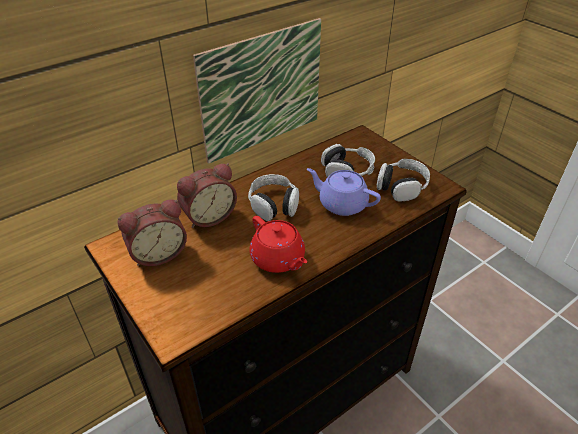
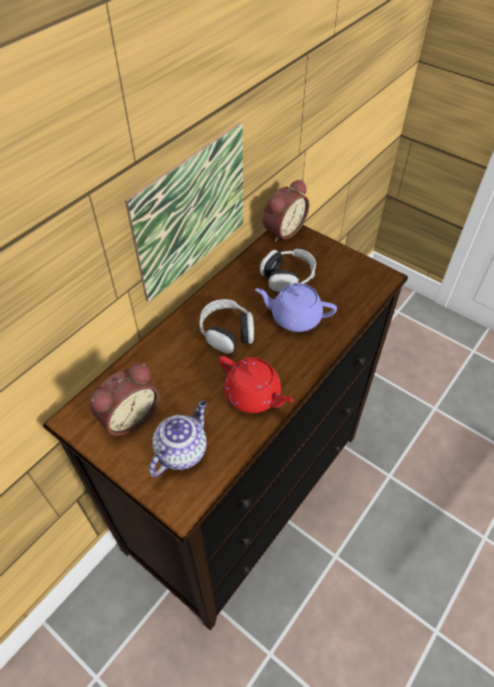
camera: 15 degrees left, 10 degrees up
(193, 290) = (181, 450): none -> teapot
(208, 216) = (164, 360): alarm clock -> alarm clock (282, 230)
(401, 187) = (346, 285): headphones -> none

